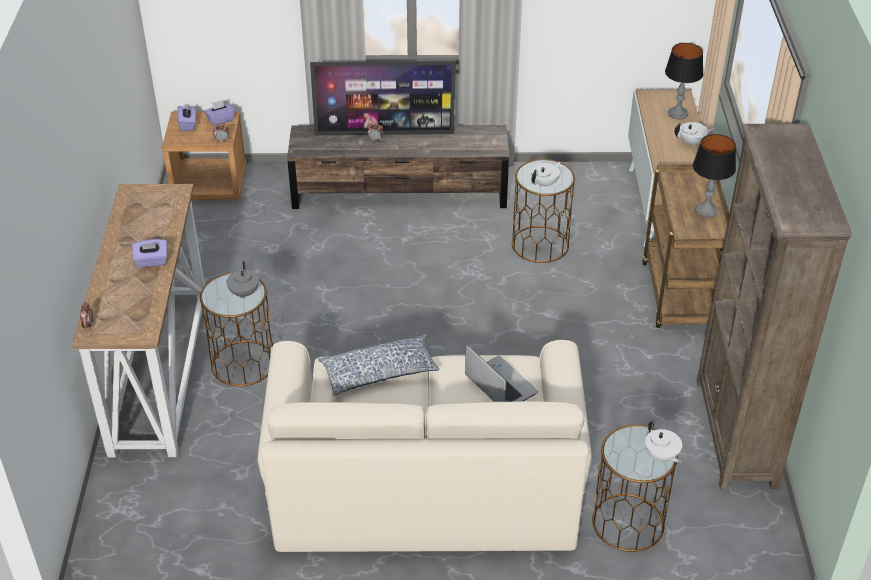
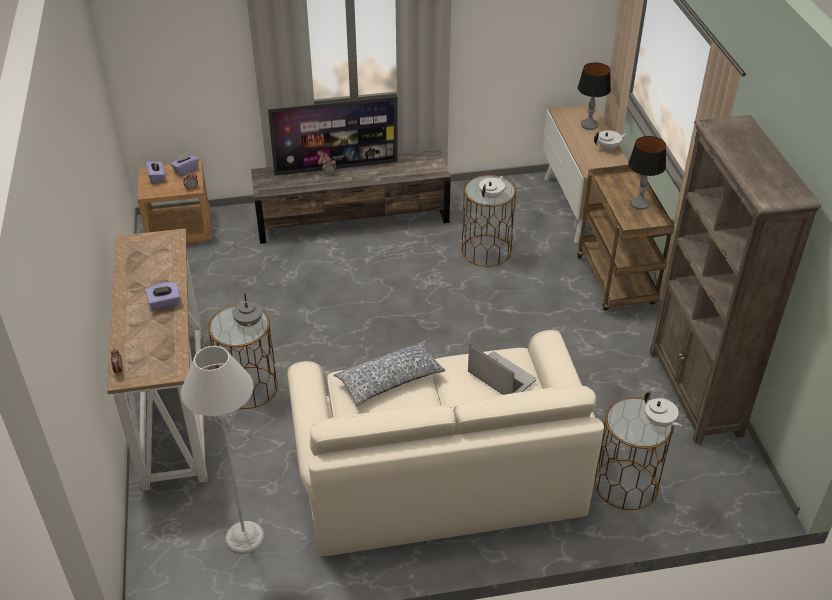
camera: 10 degrees left, 0 degrees up
(202, 521) = (244, 538): none -> grey floor lamp

